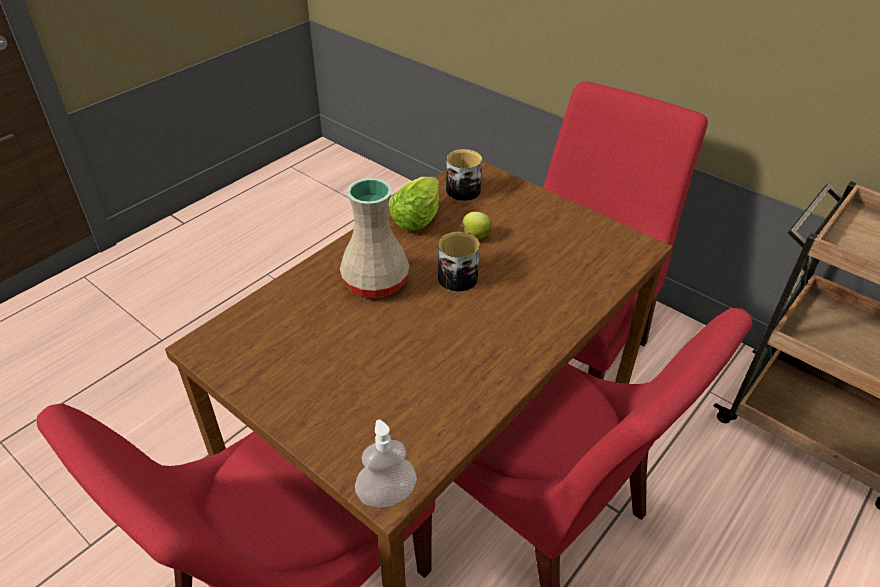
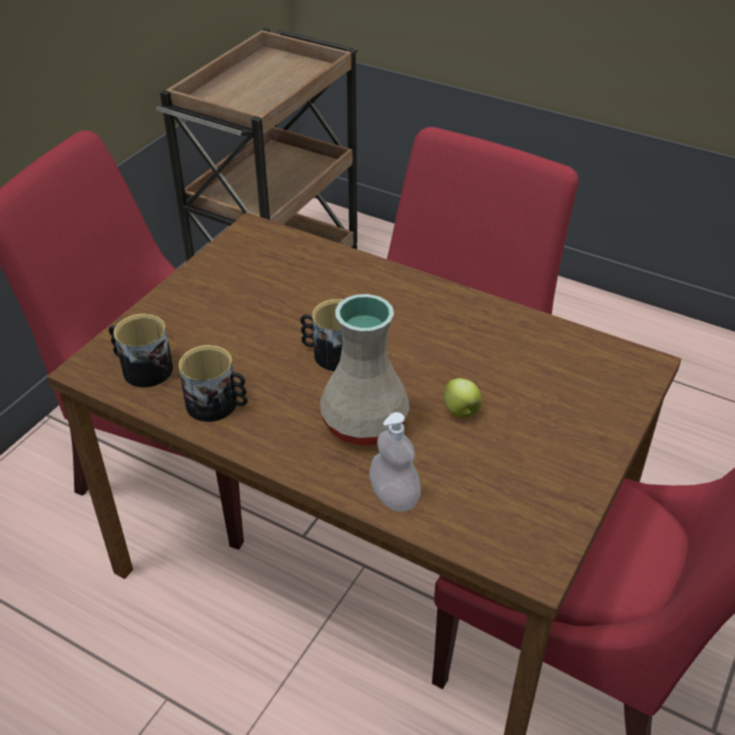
camera: 100 degrees left, 0 degrees up
(386, 495) = (647, 364): soap dispenser -> soap dispenser (394, 496)
(419, 217) = (218, 404): lettuce -> mug
(474, 236) = (253, 349): apple -> apple (461, 412)

